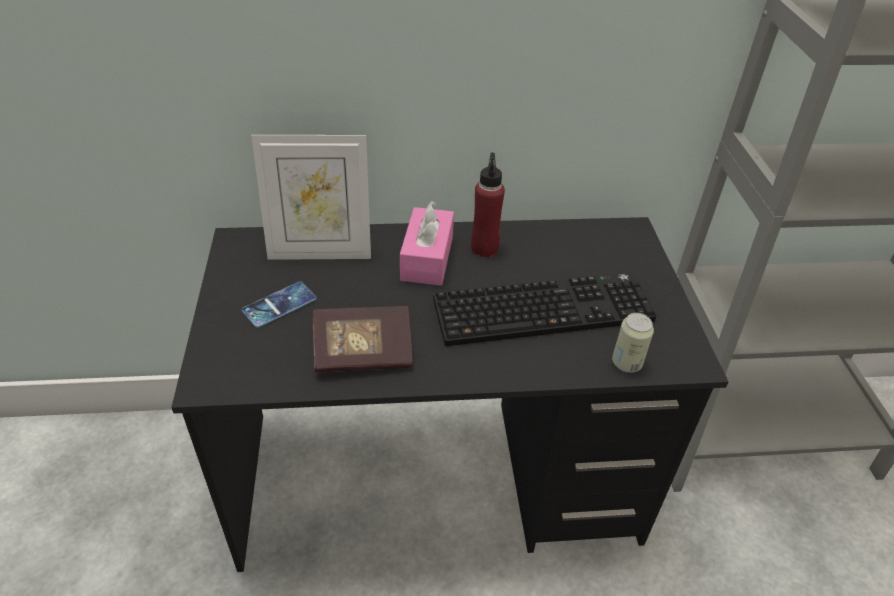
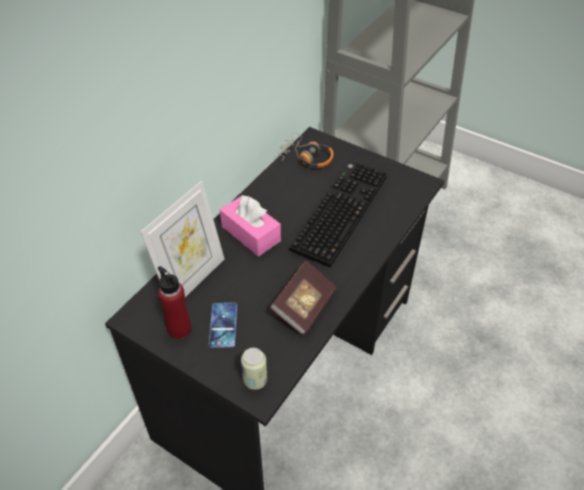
camera: 50 degrees left, 5 degrees up
(484, 248) = (267, 204): red bottle -> red bottle (179, 329)
(594, 239) = (306, 157): none -> headphones
(626, 363) = (404, 206): can -> can (255, 380)

